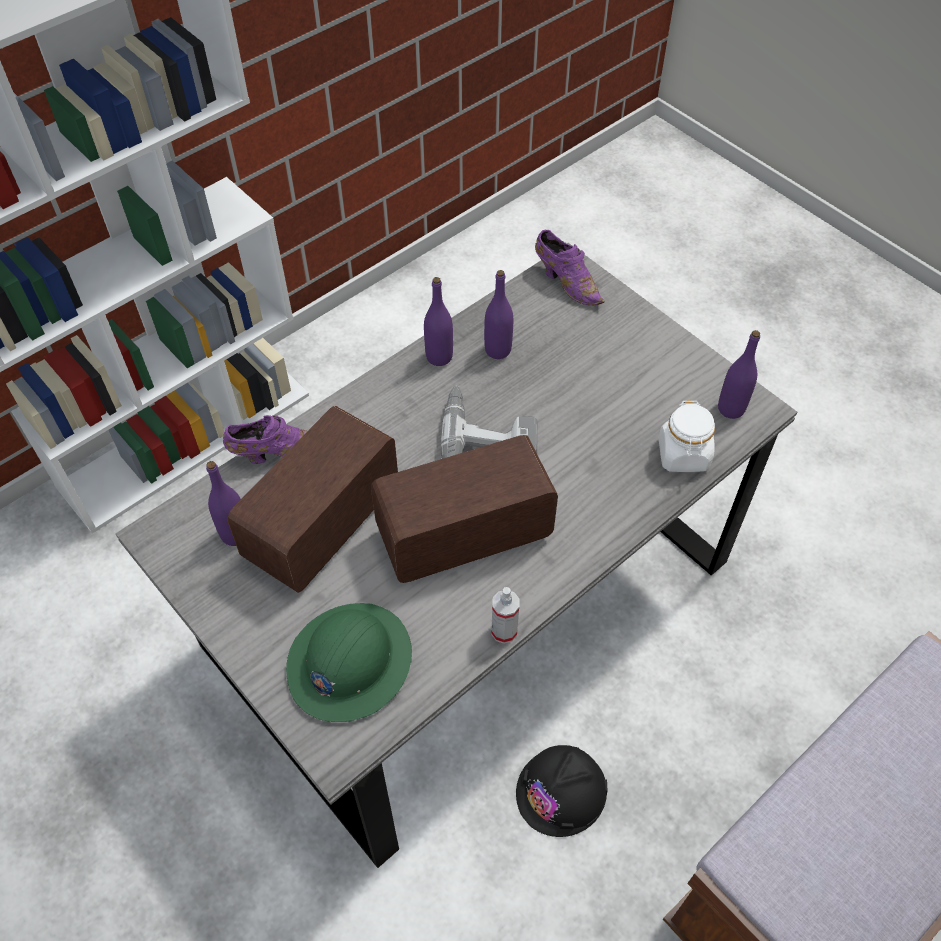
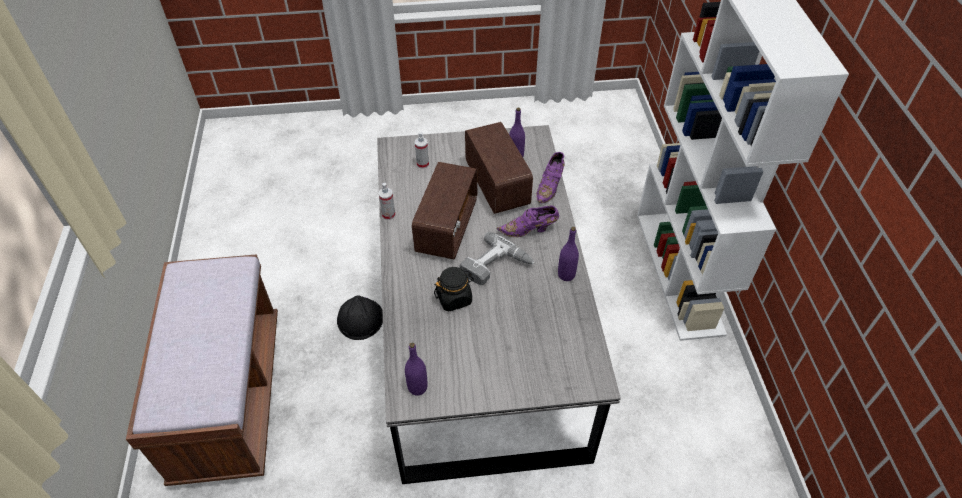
camera: 125 degrees right, 5 degrees down
(349, 662) = (422, 164): green hard hat -> spray bottle
(498, 350) = (551, 303): purple bottle -> none
(566, 282) = (582, 371): purple shoe -> purple shoe (529, 230)
(579, 448) = (454, 298): none -> black jar
(683, 455) = (410, 341): white jar -> none

